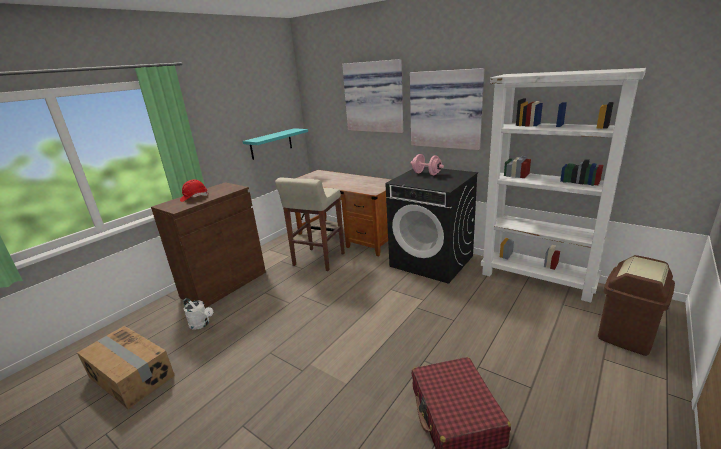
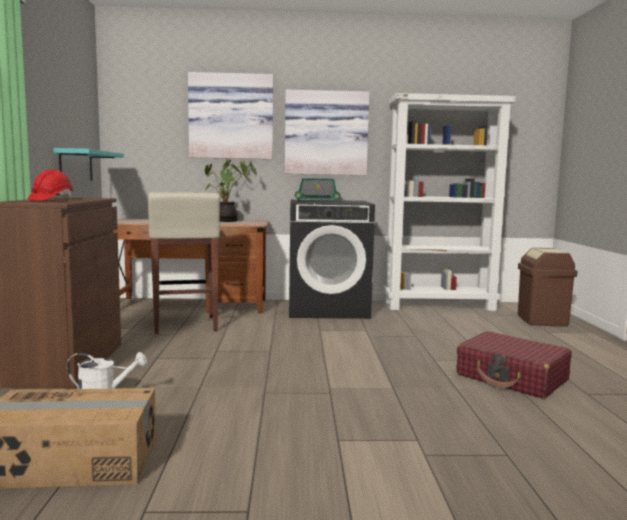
camera: 40 degrees left, 15 degrees down
(369, 181) = (227, 221): none -> potted plant
(426, 174) = (317, 200): pink dumbbell -> radio

